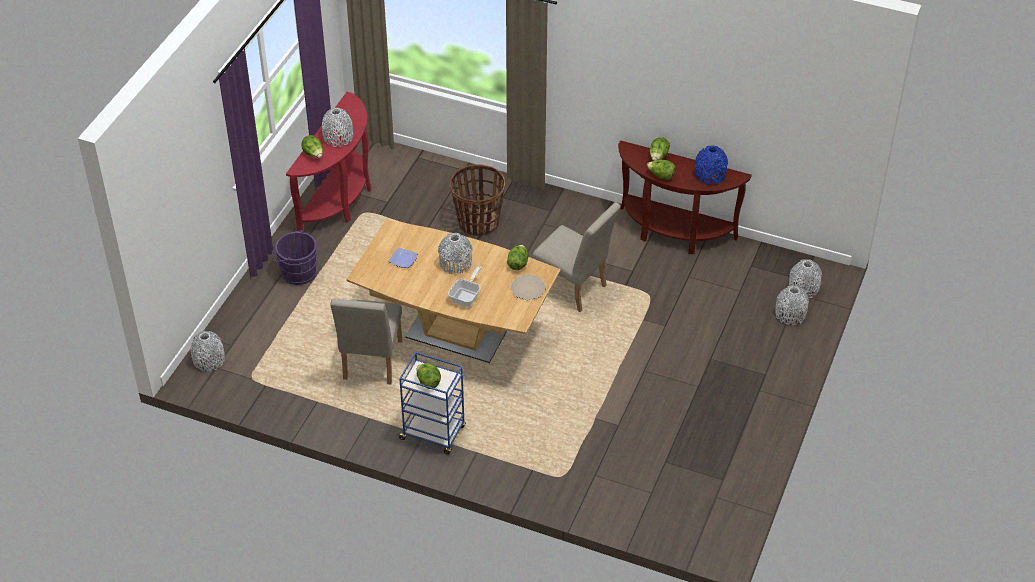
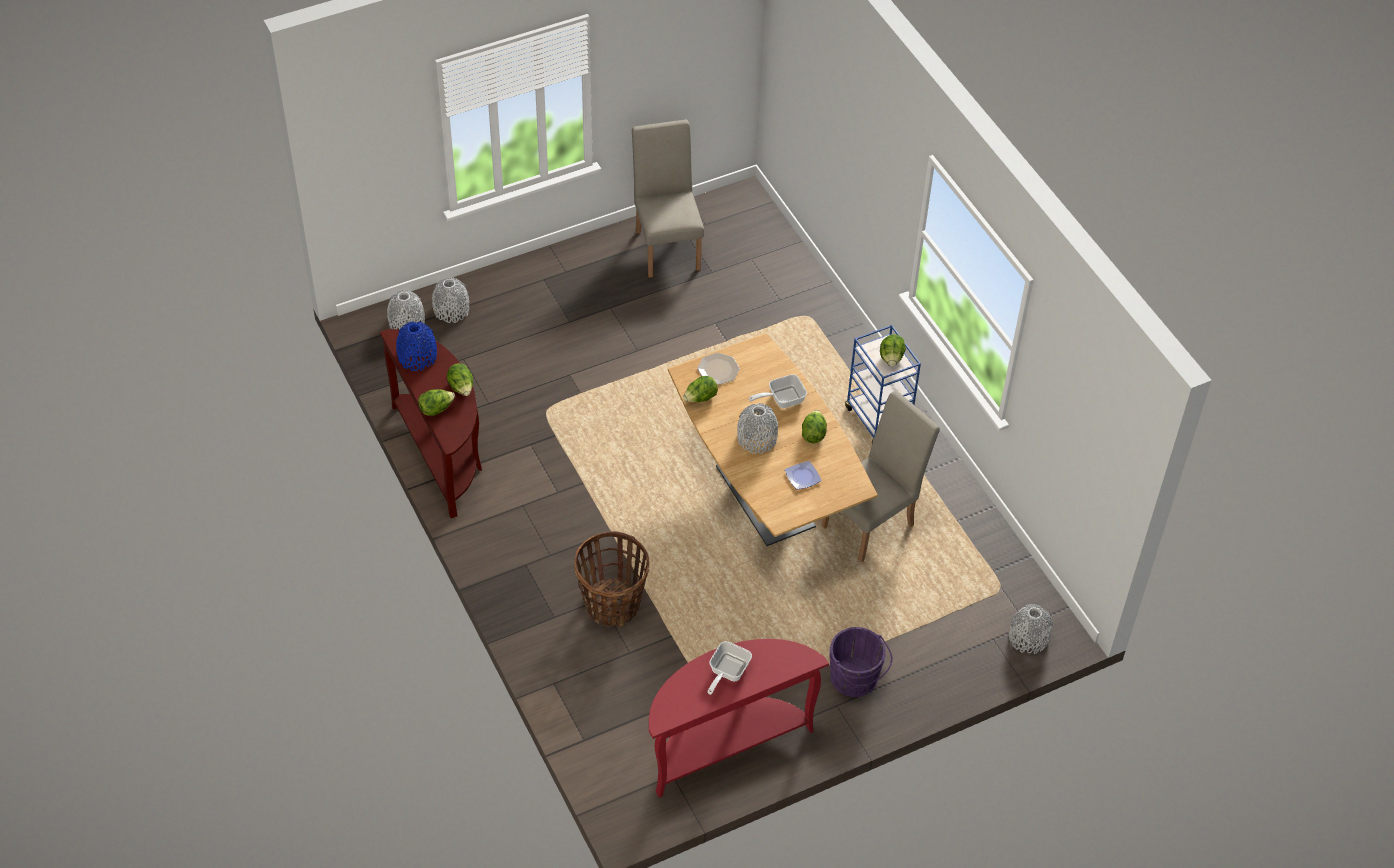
camera: 140 degrees left, 5 degrees up
(313, 154) = (775, 667): lettuce -> lettuce (813, 434)
(338, 137) = (726, 672): grey vase -> frying pan
(574, 290) = (606, 464): beige chair -> beige chair (667, 245)

